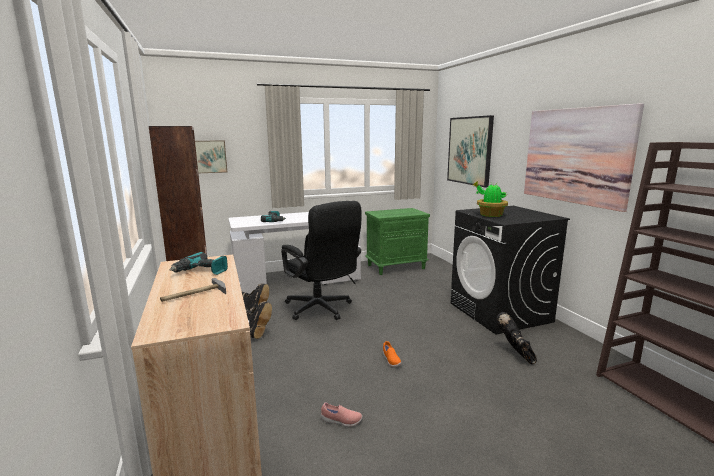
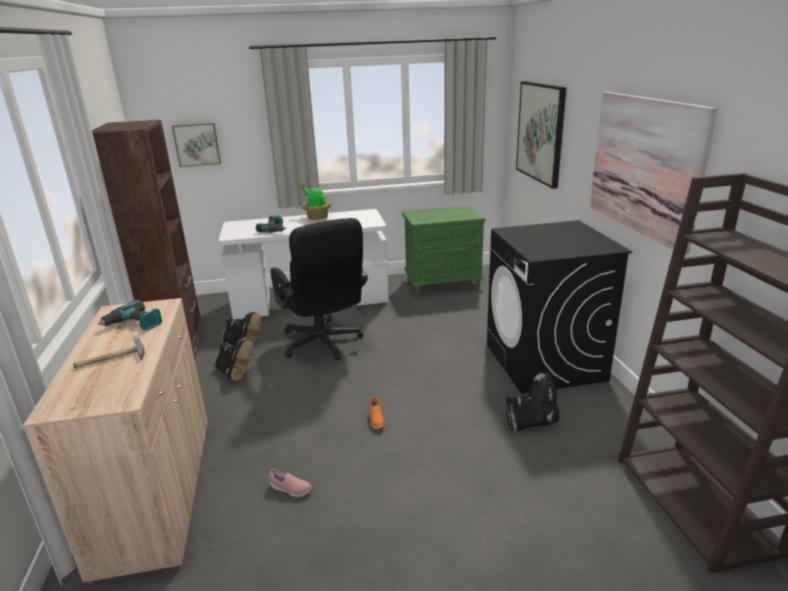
camera: 10 degrees right, 10 degrees up
(489, 215) = (526, 241): potted plant -> potted plant (316, 217)
(515, 353) = (532, 422): black boot -> black boot turned 75 degrees clockwise

